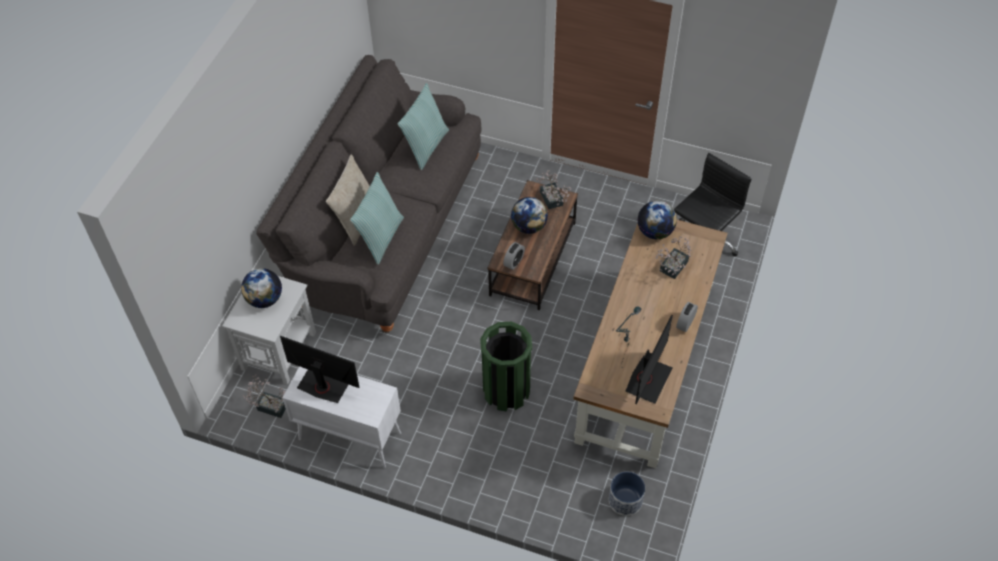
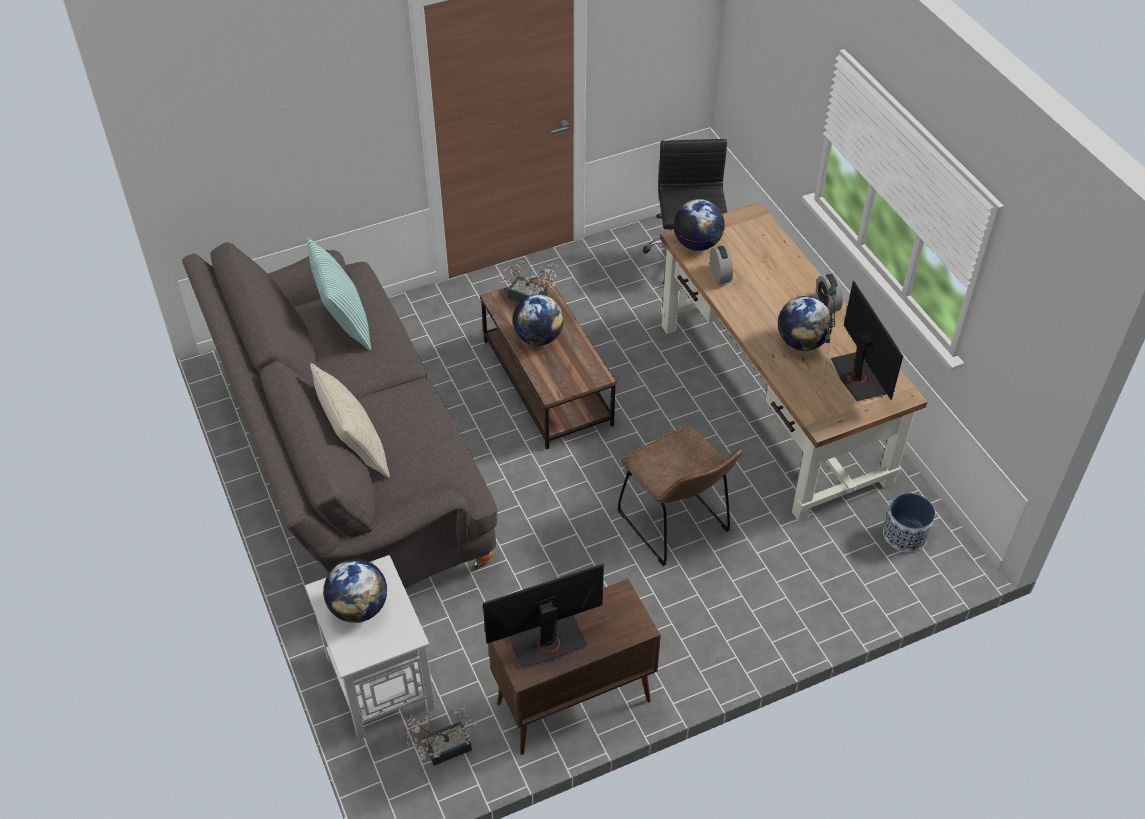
camera: 45 degrees left, 5 degrees down
(349, 436) = (572, 703): white cabinet -> brown cabinet
(380, 237) = (411, 448): pillow -> none
(506, 391) = (676, 525): green trash can -> brown chair
(514, 262) = (565, 381): alarm clock -> alarm clock (720, 275)
(639, 334) = (801, 342): none -> globe
(671, 268) = (753, 265): potted plant -> none

